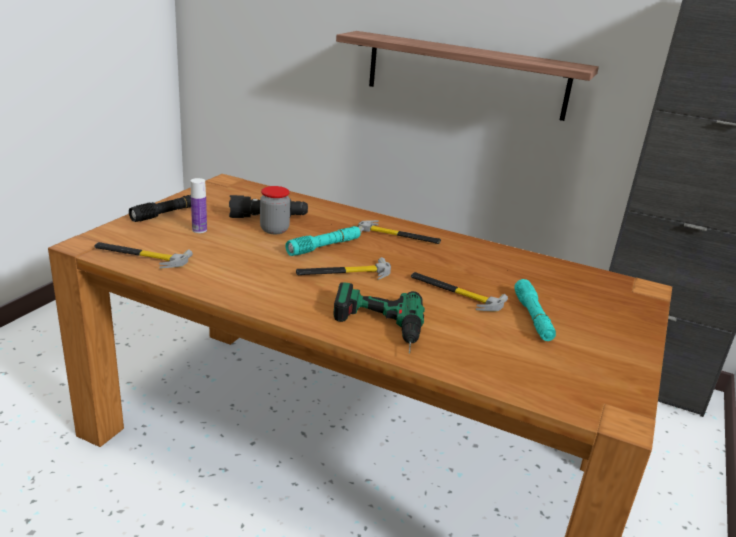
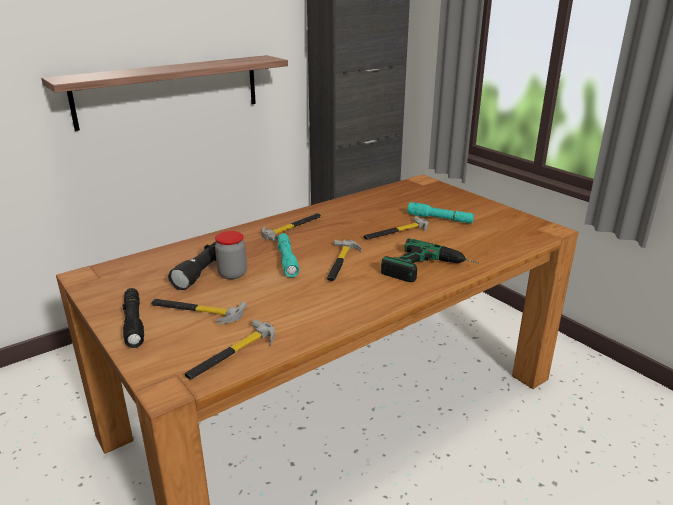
camera: 60 degrees left, 0 degrees up
(199, 230) = (196, 311): bottle -> hammer

